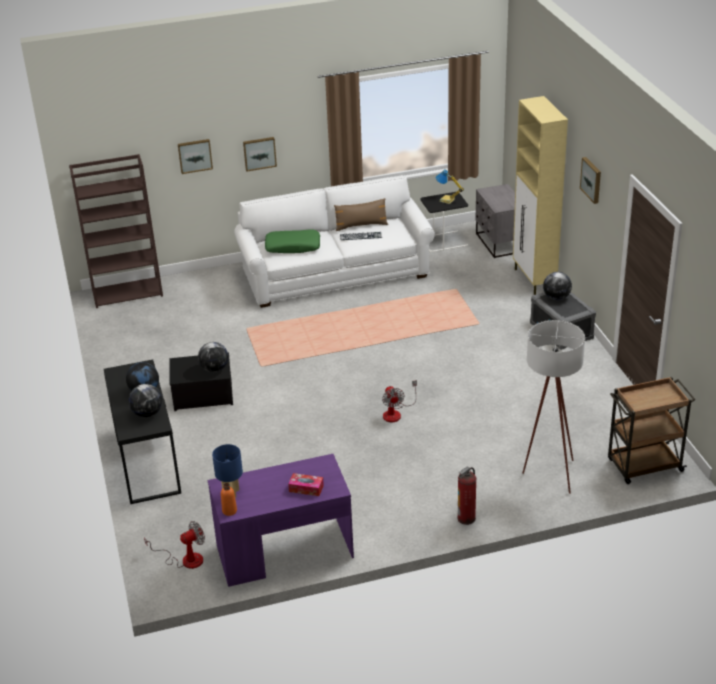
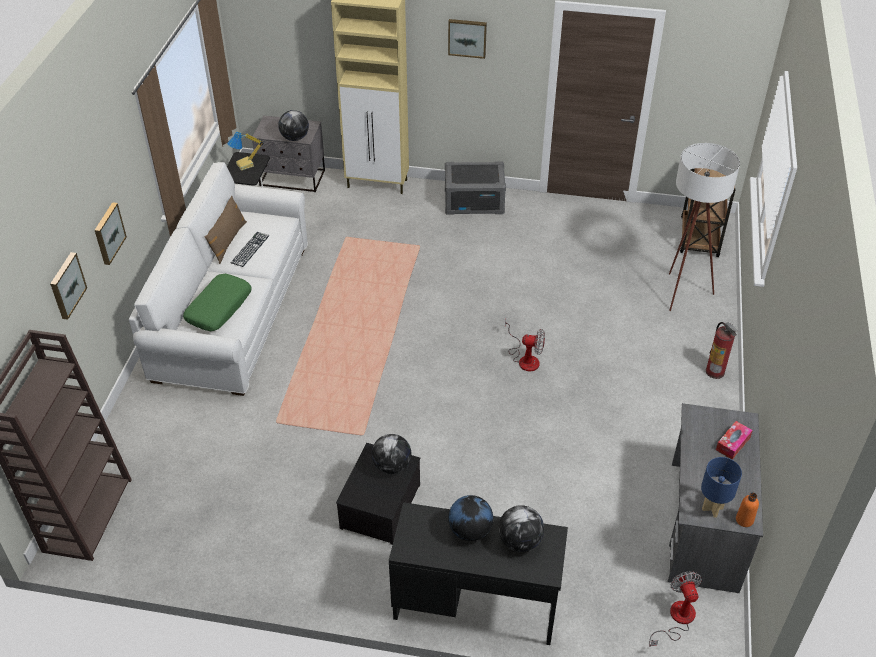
camera: 65 degrees left, 10 degrees up
(284, 552) = (703, 525): purple desk -> grey desk
(556, 297) = (462, 174): globe -> globe (295, 138)

